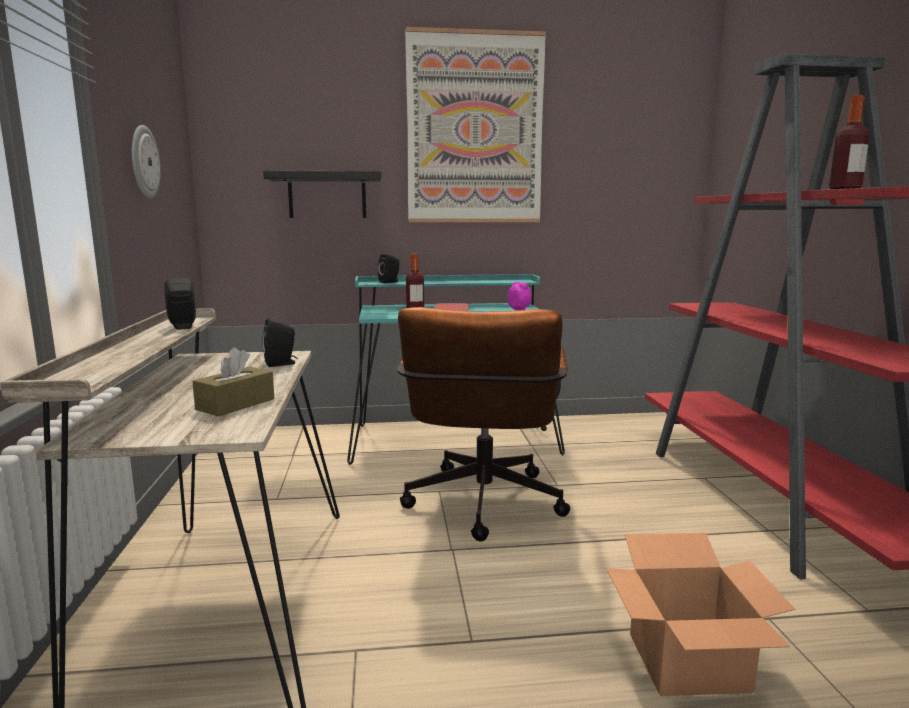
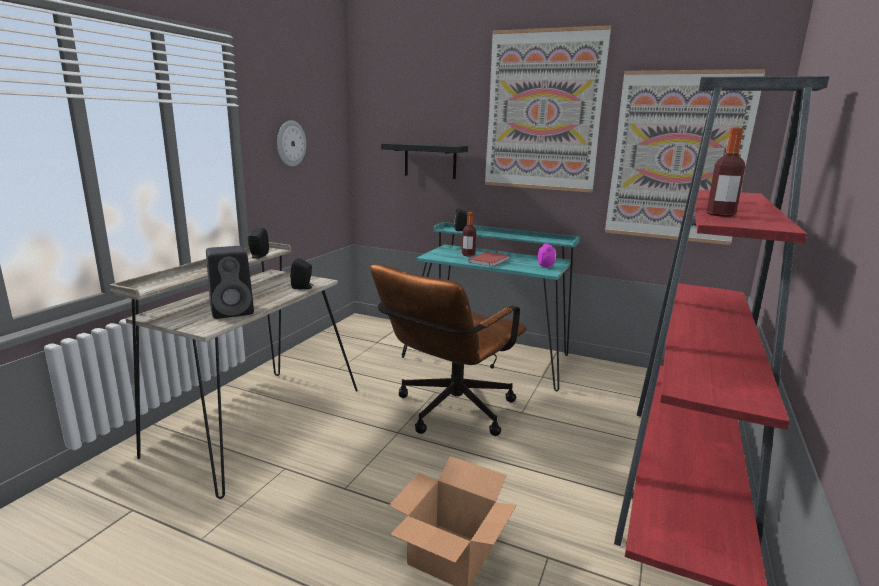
camera: 30 degrees right, 5 degrees up
(236, 404) = (233, 311): brown tissue box -> black speaker
(623, 178) = (677, 158): none -> picture

